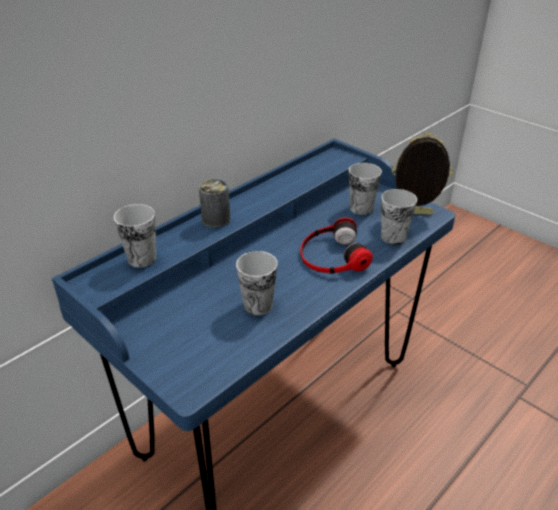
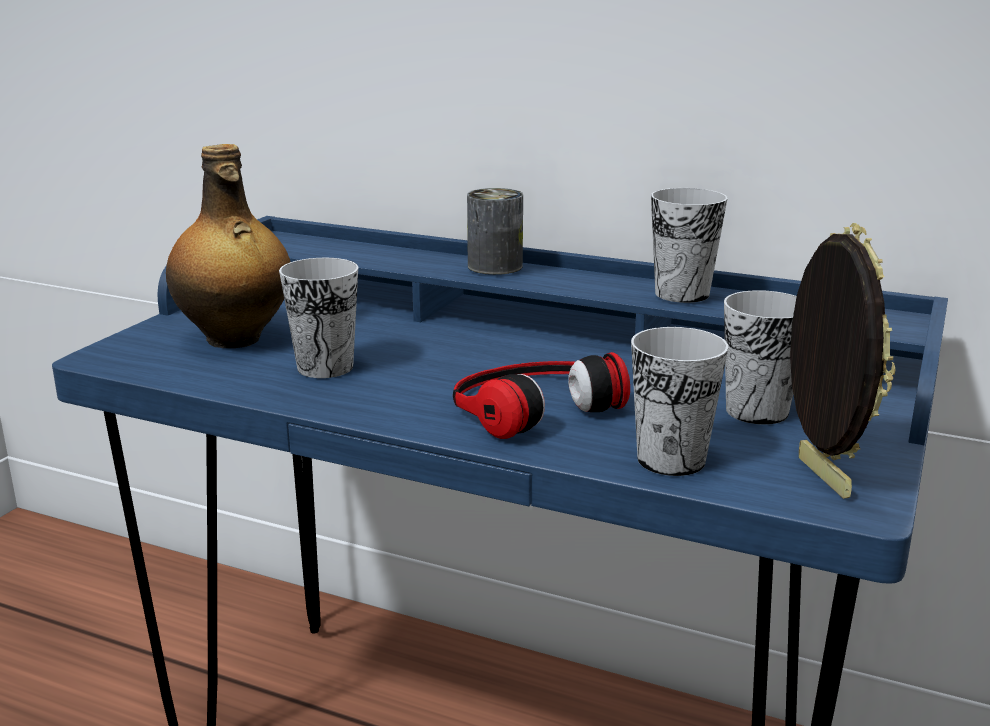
camera: 70 degrees right, 15 degrees down
(142, 258) = (346, 247): cup -> cup (682, 294)
(195, 333) = (235, 339): none -> bottle

